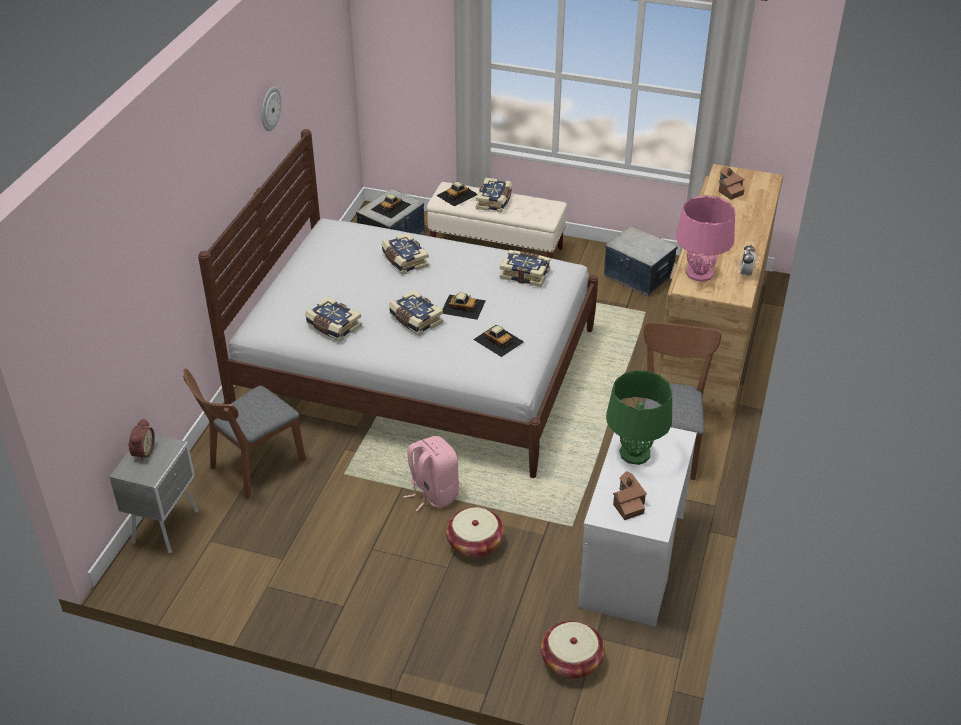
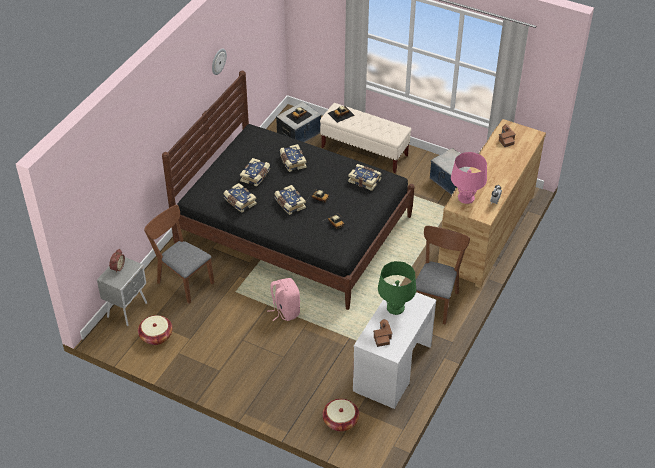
camera: 10 degrees right, 5 degrees up
(252, 468) = (182, 280): brown chair -> brown chair turned 75 degrees clockwise
(417, 368) = (294, 229): white bed -> black bed
(475, 543) = (302, 345): basket -> basket (156, 336)
(495, 201) = (364, 122): book -> book (256, 176)

